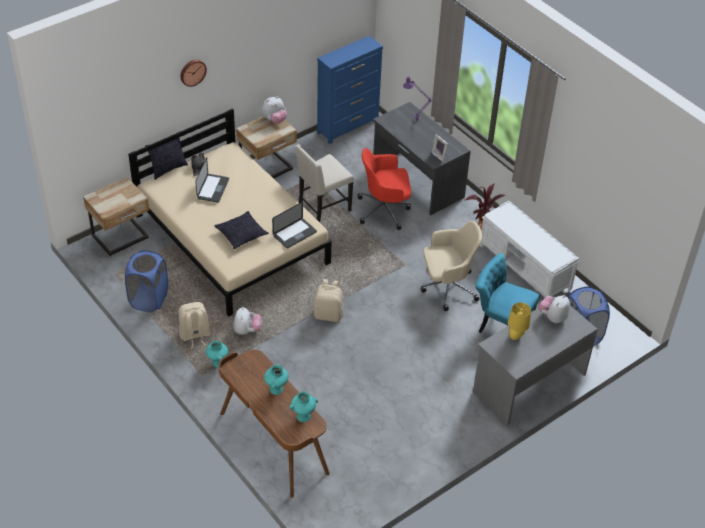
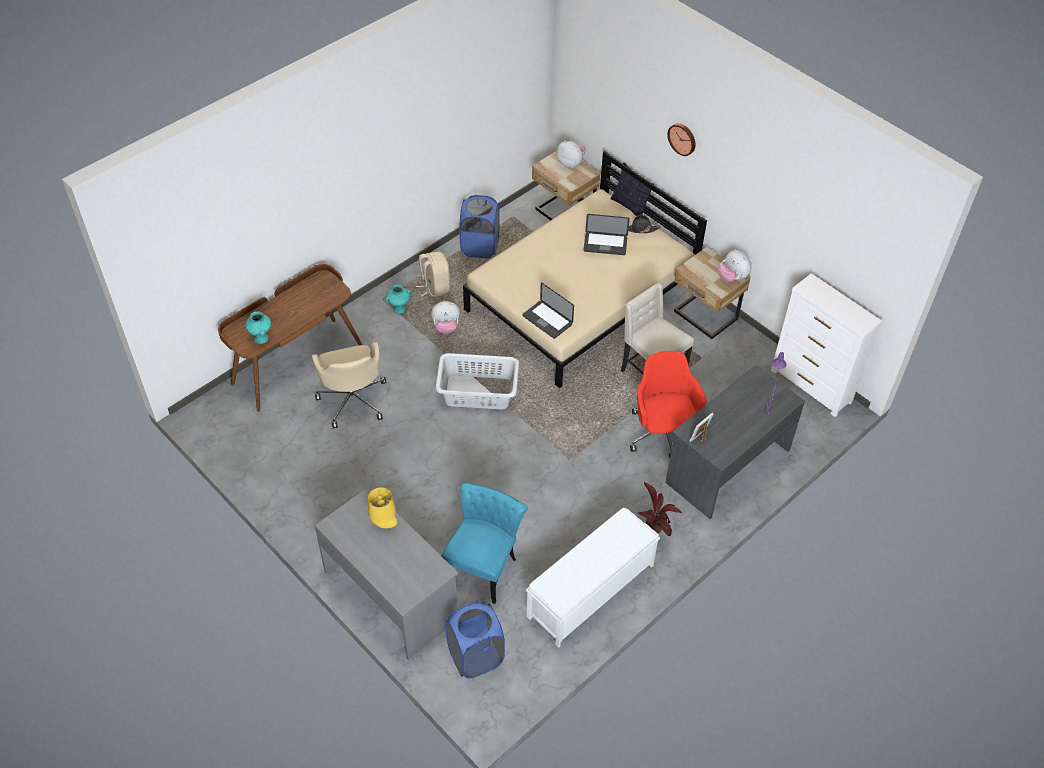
camera: 85 degrees right, 5 degrees up
(241, 235) = (538, 276): pillow -> none
(276, 389) = (296, 314): turquoise vase -> none
(328, 314) = (478, 393): beige backpack -> grey laundry basket
(348, 126) = (811, 386): blue dresser -> white dresser
(447, 287) = (539, 505): beige office chair -> beige office chair (353, 399)
(552, 317) = (418, 565): plush toy -> plush toy (571, 163)

